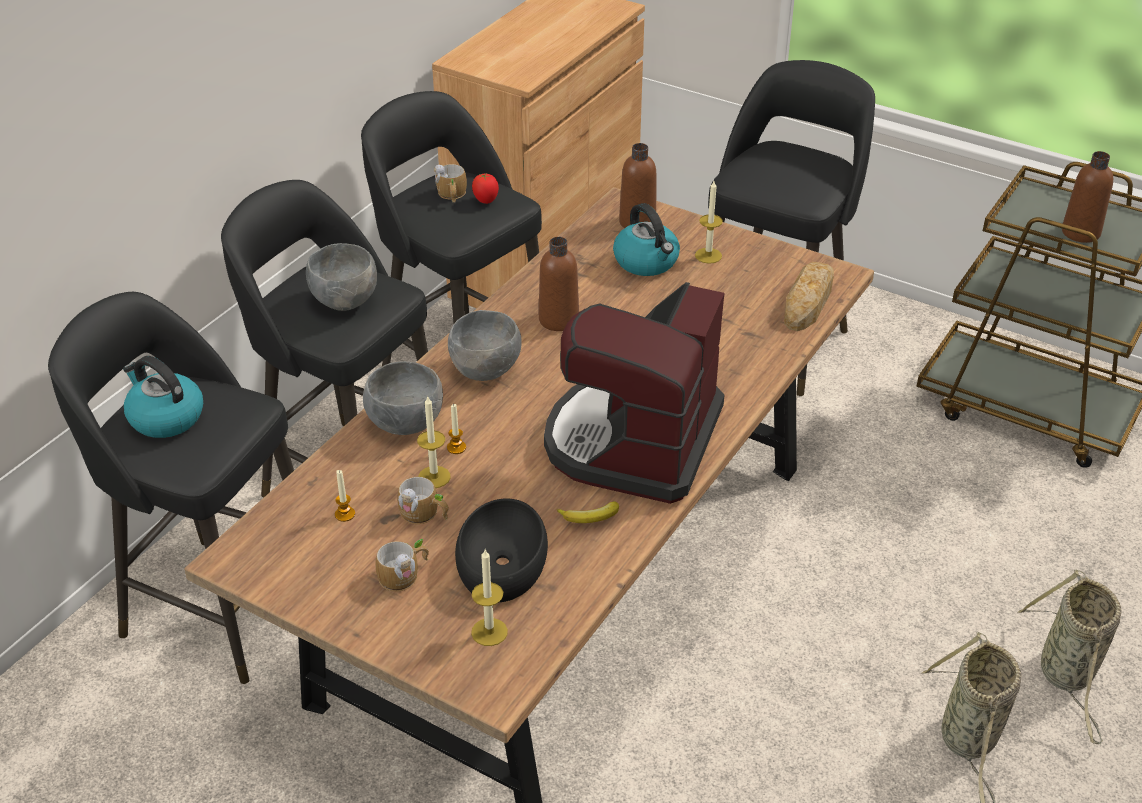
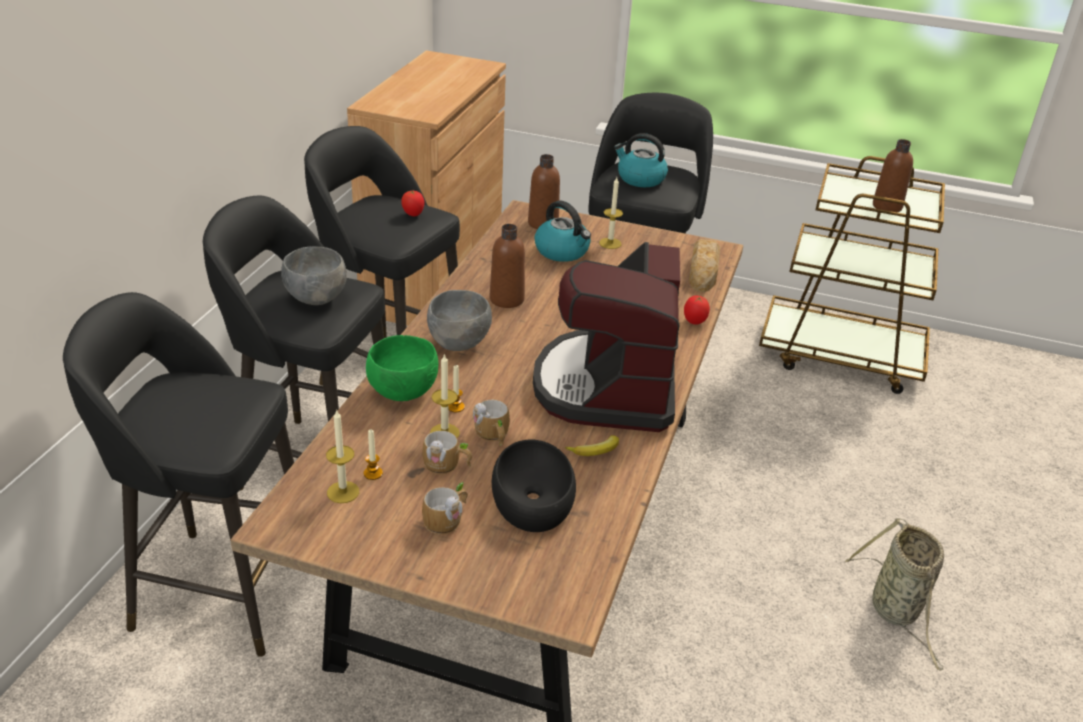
camera: 15 degrees left, 5 degrees down
(165, 418) = (175, 407): kettle -> kettle (640, 179)
(405, 424) = (402, 392): grey bowl -> green bowl
(451, 195) = (382, 212): mug -> mug (493, 435)
(489, 632) = (544, 558): candle -> candle (343, 492)
(768, 370) = (694, 322): none -> tomato
(1067, 675) = (948, 549): basket -> none

